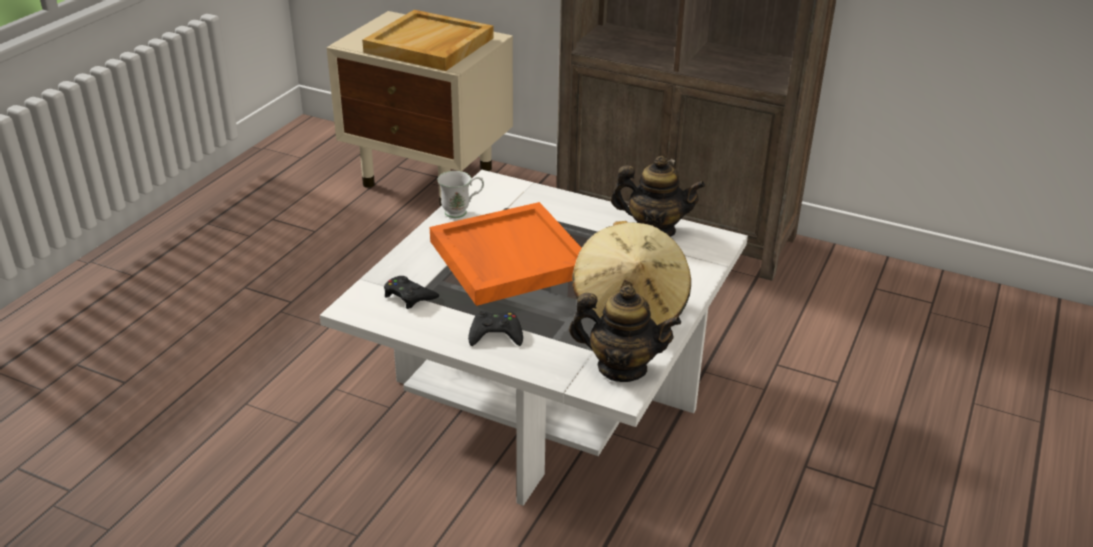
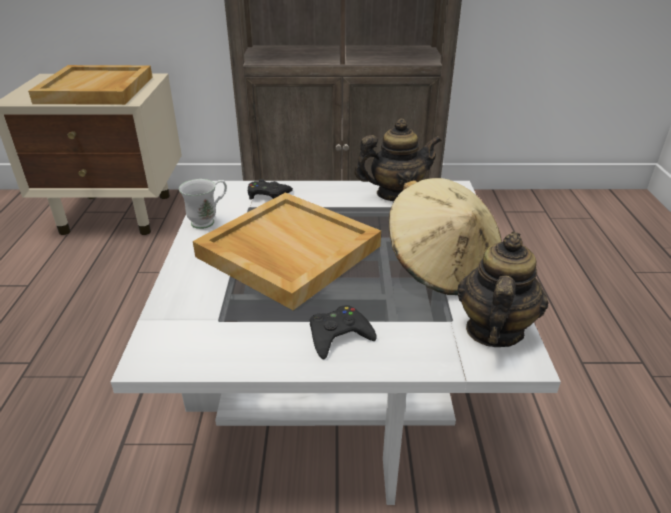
camera: 25 degrees left, 0 degrees up
(409, 296) = (210, 322): black game controller -> black game controller (268, 195)
(508, 257) = (287, 251): orange tray -> beige tray
(621, 367) = (493, 330): teapot -> teapot turned 60 degrees counterclockwise

